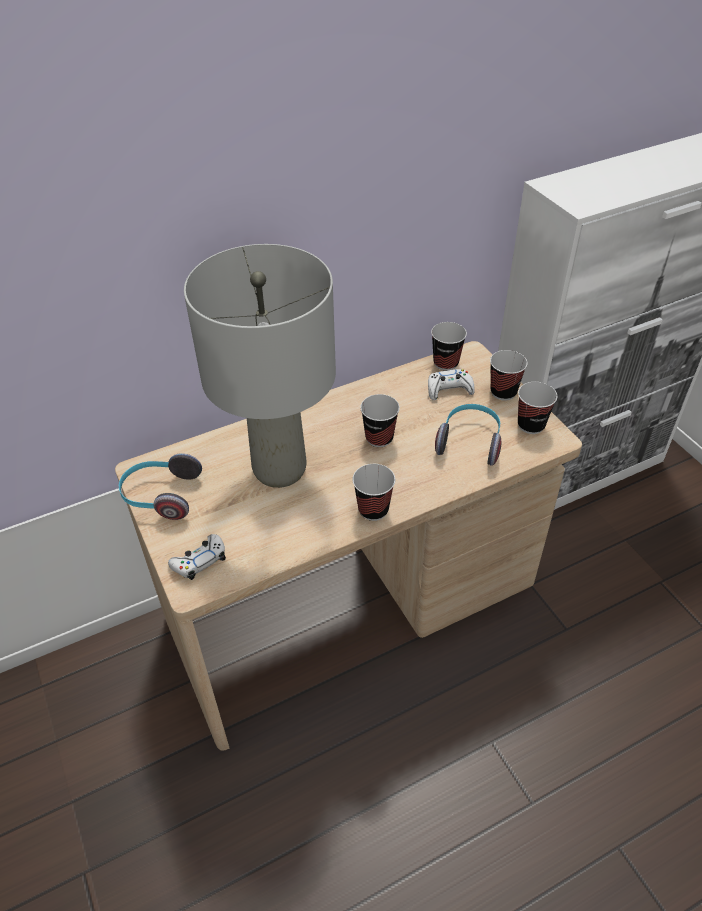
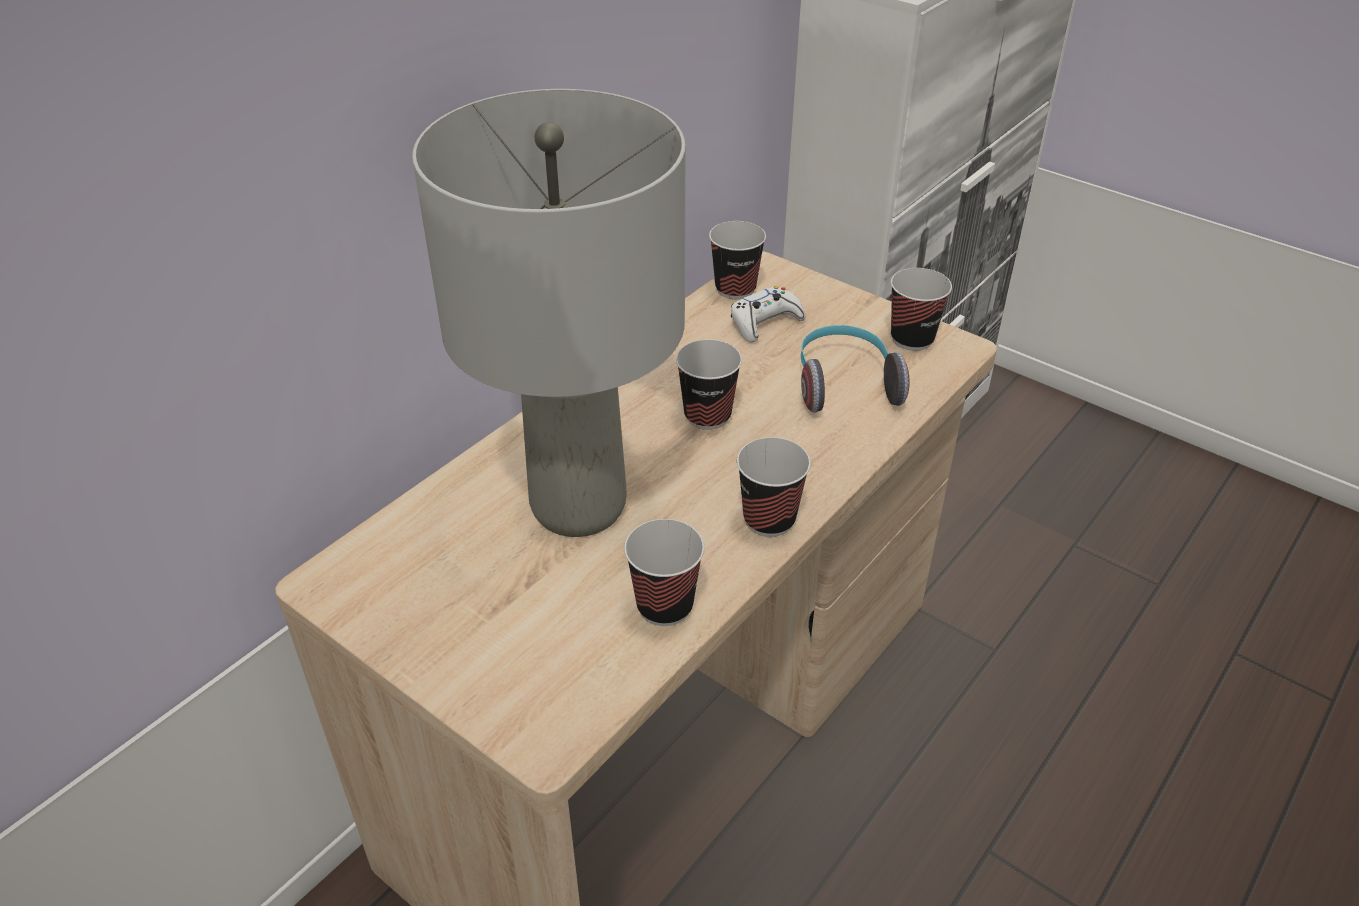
camera: 25 degrees left, 5 degrees down
(161, 496) = (394, 611): headphones -> none
(200, 561) = (533, 693): white game controller -> none
(503, 392) = (844, 306): cup -> cup (665, 606)

